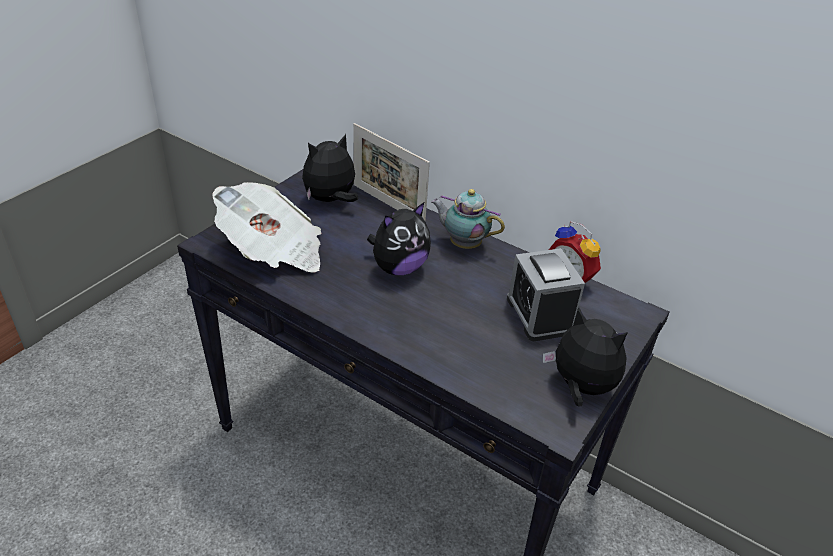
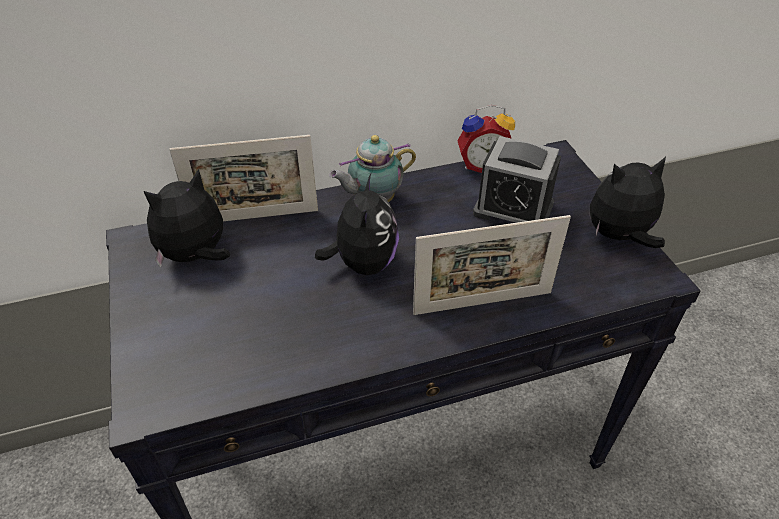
camera: 50 degrees left, 5 degrees up
(274, 251) = (231, 352): newspaper -> none
(331, 200) = (196, 256): plush toy -> plush toy turned 45 degrees clockwise
(421, 338) = (482, 303): none -> picture frame

